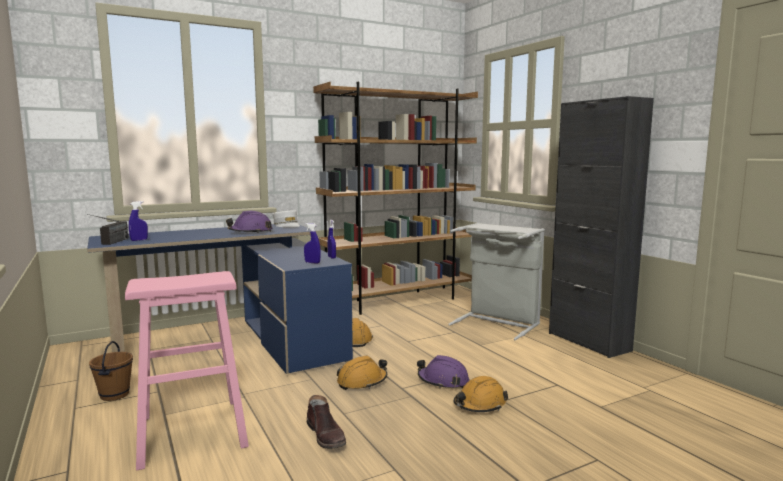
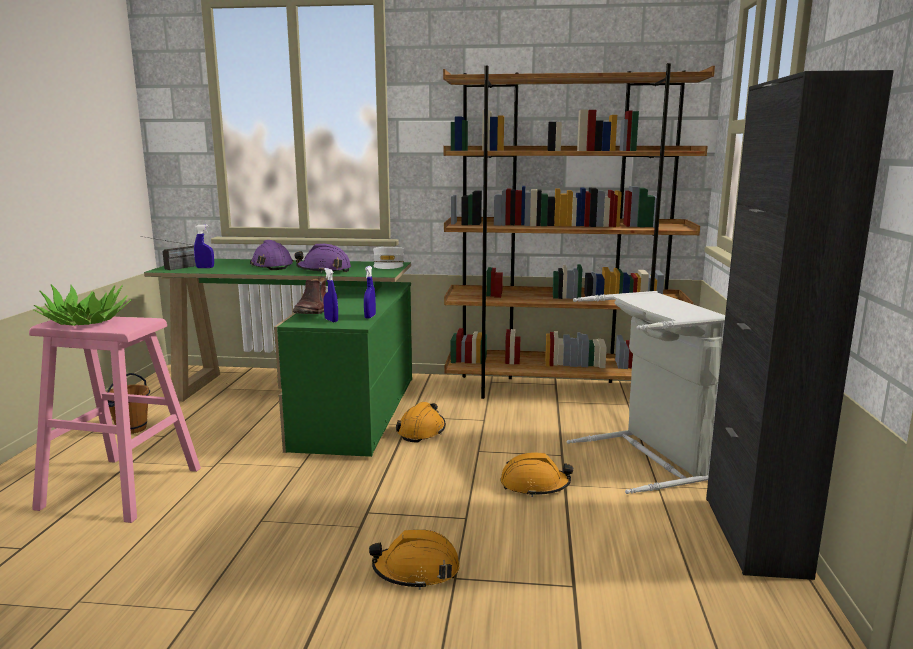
camera: 35 degrees right, 5 degrees up
(167, 281) = (86, 321): none -> potted plant
(238, 342) = (305, 401): blue desk -> green desk
(326, 435) = (205, 540): brown boot -> brown boot (313, 310)
(362, 382) = (340, 488): orange hard hat -> orange hard hat (534, 485)
(443, 381) = (428, 521): purple hard hat -> purple hard hat (271, 266)

